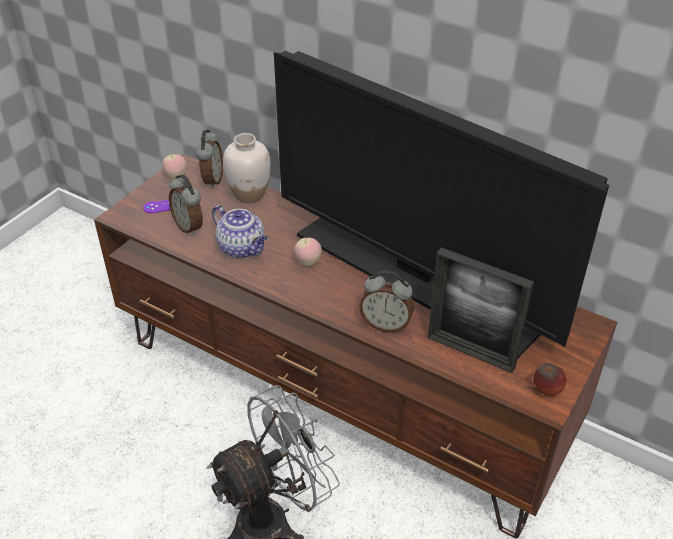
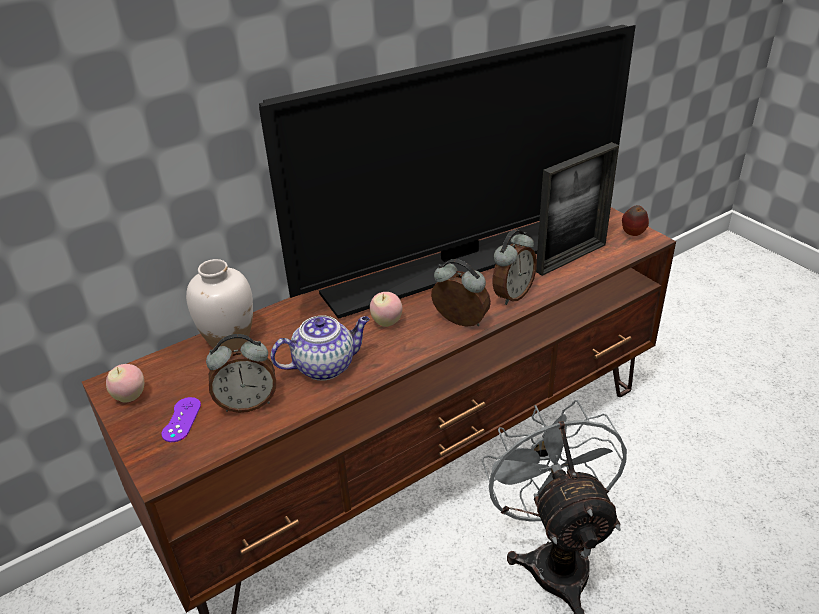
camera: 65 degrees left, 5 degrees down
(212, 180) = (170, 365): alarm clock -> alarm clock (459, 323)

